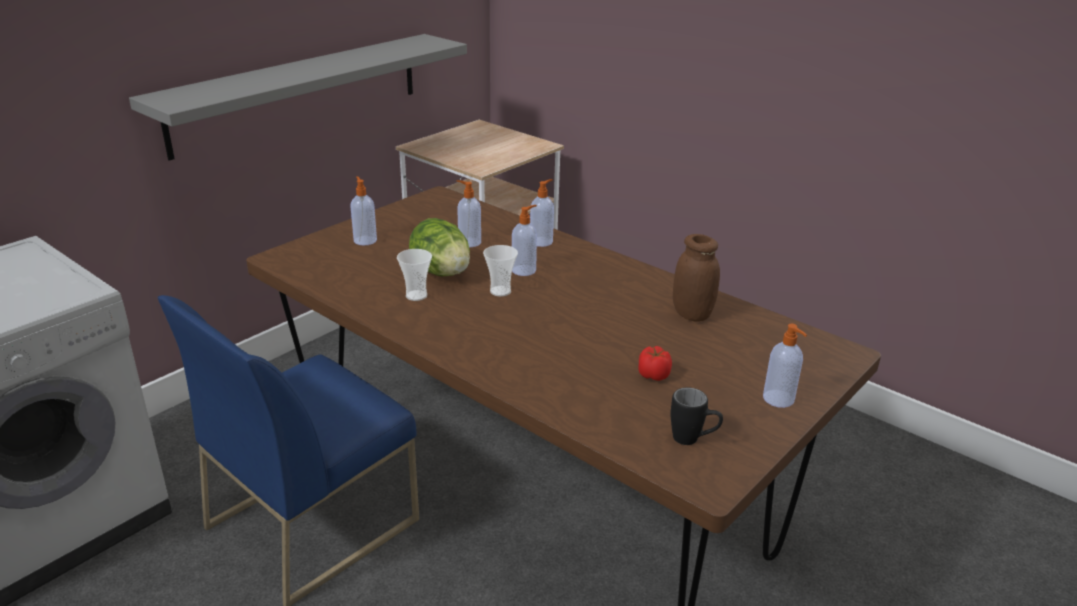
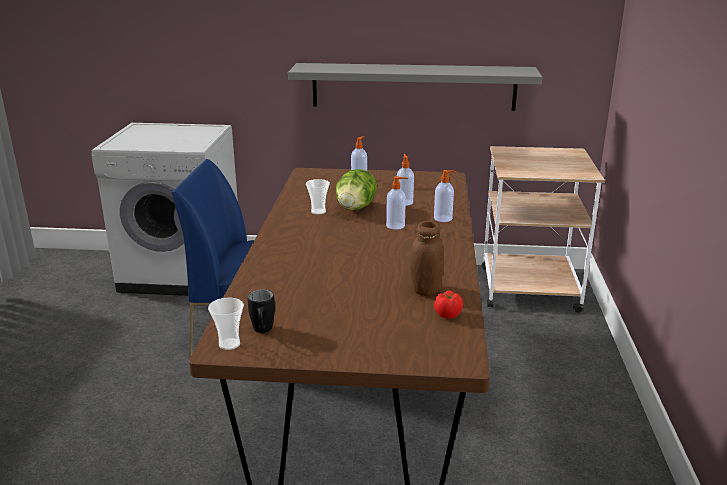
camera: 55 degrees right, 5 degrees down
(500, 291) = (358, 228): cup -> cup (229, 344)
(654, 374) = (325, 299): tomato -> tomato (448, 314)
(779, 399) = (352, 349): soap dispenser -> none

